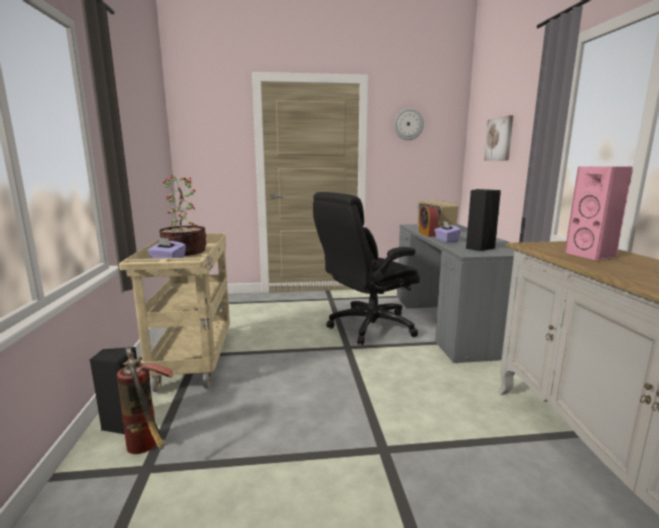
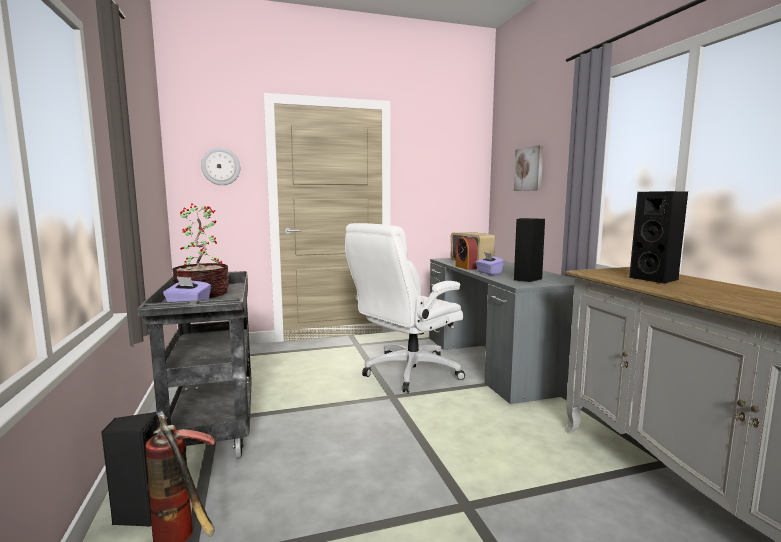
camera: 10 degrees left, 5 degrees down
(193, 365) = (213, 432): beige cart -> black cart
(366, 327) = (406, 373): black office chair -> white office chair
(408, 124) = (433, 153): wall clock -> wall clock (221, 166)
(592, 255) = (656, 279): pink speaker -> black speaker

